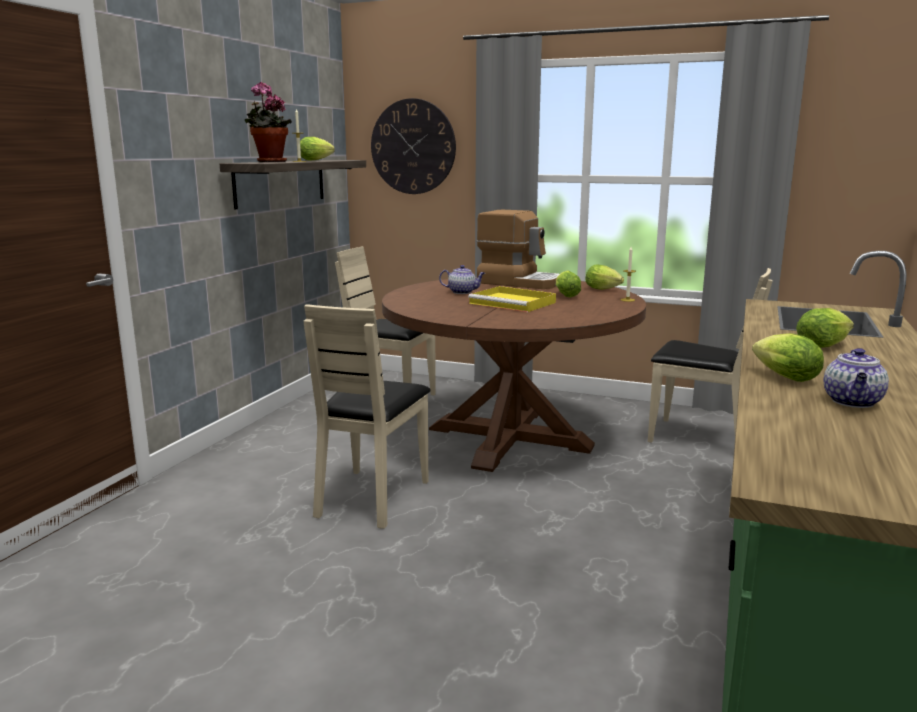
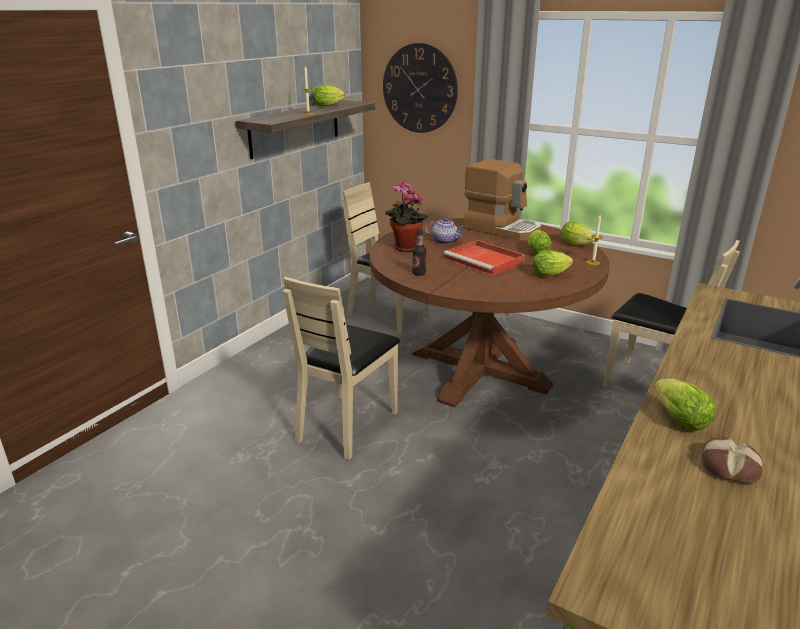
camera: 10 degrees right, 10 degrees up
(269, 162) = (279, 117): potted plant -> potted plant (404, 248)
(446, 314) = (419, 273): none -> bottle
(514, 303) = (485, 261): yellow tray -> red tray
(824, 346) = (742, 370): lettuce -> lettuce (551, 274)
(853, 402) = (729, 467): teapot -> bread

